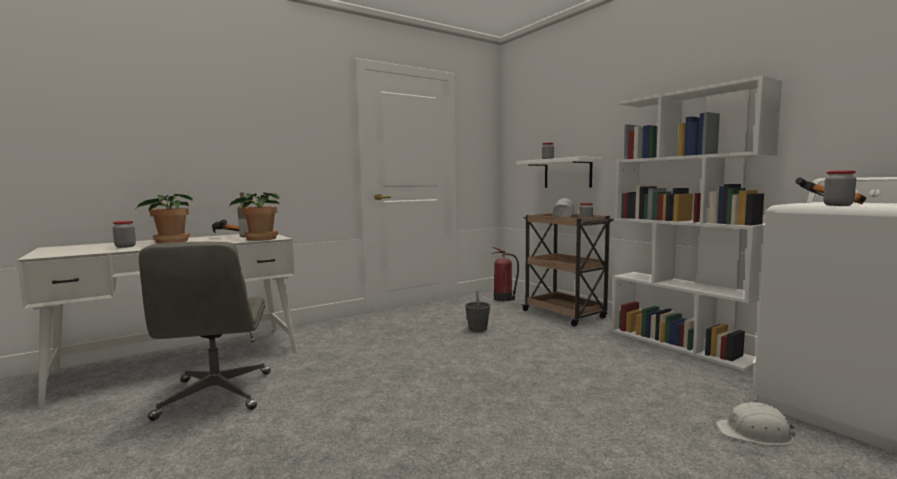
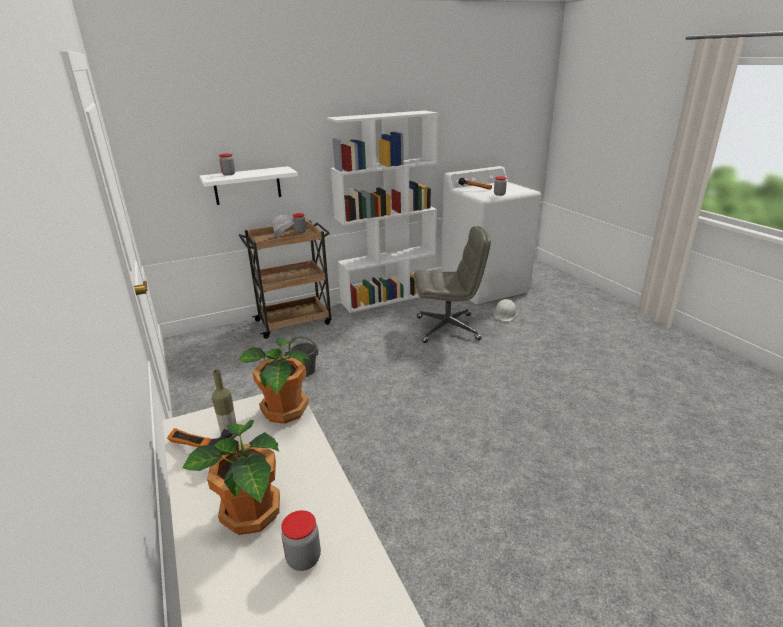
camera: 80 degrees left, 20 degrees up
(216, 395) = (427, 560): grey office chair -> grey office chair (448, 328)
(504, 299) = (212, 342): fire extinguisher -> none

